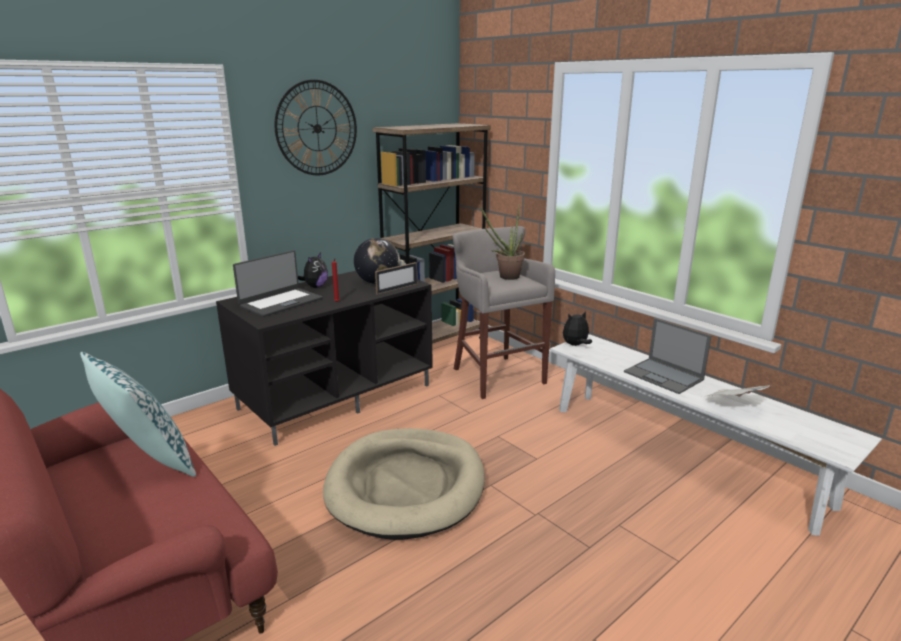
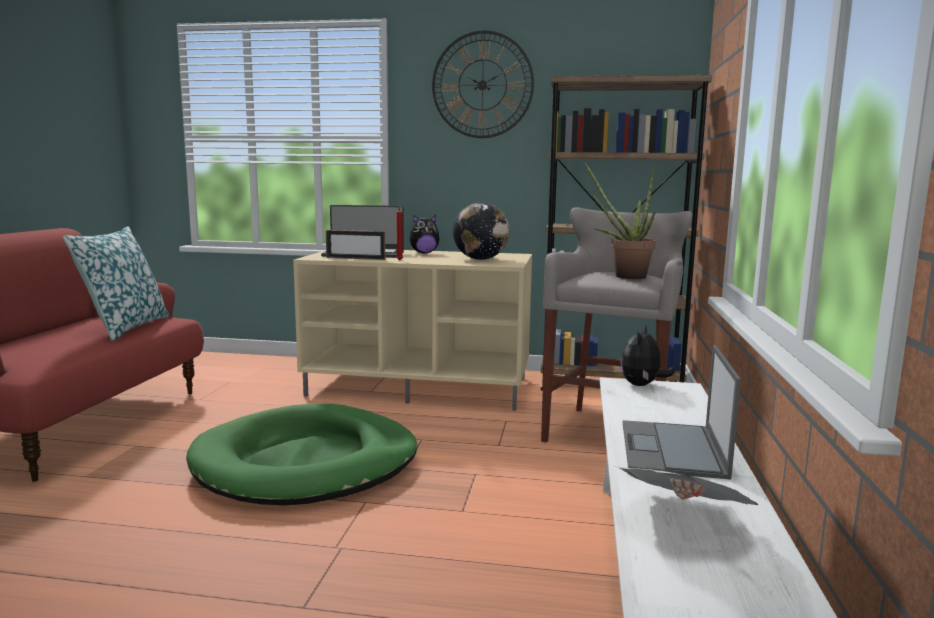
camera: 50 degrees right, 10 degrees down
(336, 396) = (421, 386): black tv stand -> beige tv stand
(397, 289) = (479, 264): picture frame -> picture frame (355, 258)
(406, 486) = (307, 462): beige dog bed -> green dog bed
(575, 345) = (642, 385): plush toy -> plush toy turned 90 degrees counterclockwise

